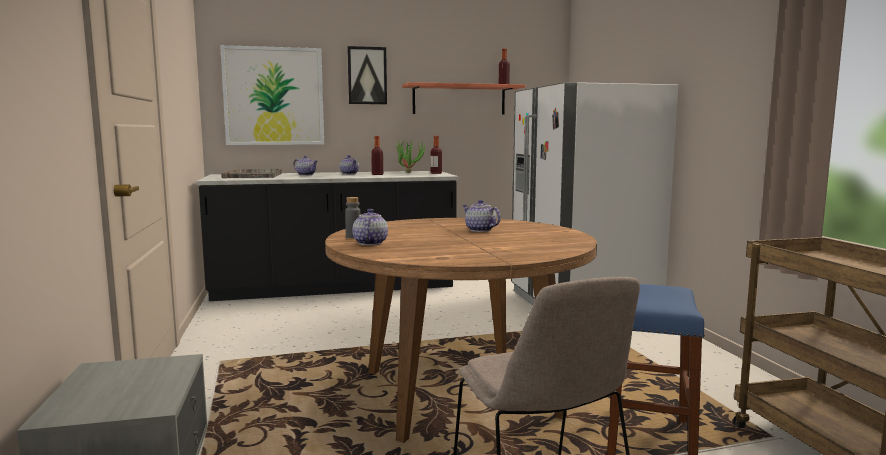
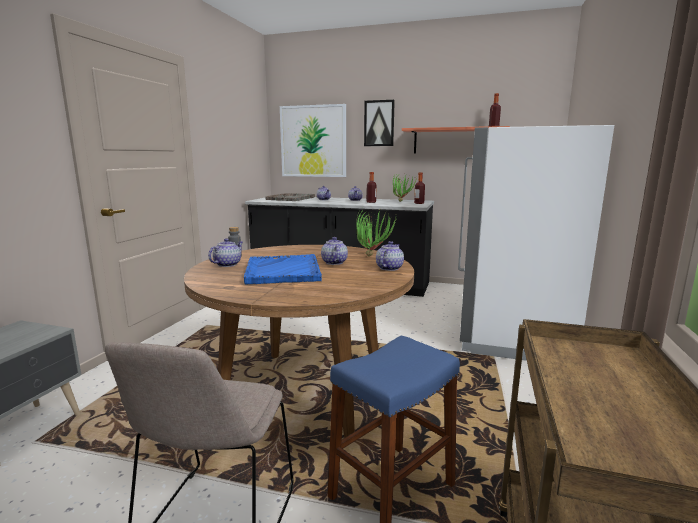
camera: 30 degrees right, 5 degrees up
(452, 241) = (283, 271): none -> blue tray
(496, 221) = (372, 255): none -> potted plant
(544, 228) = (389, 268): none -> teapot

